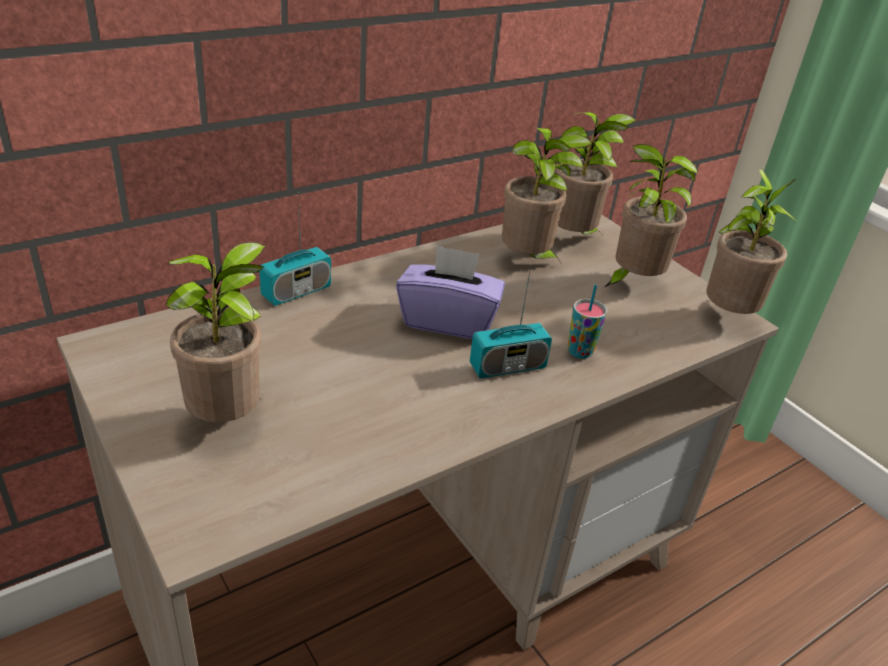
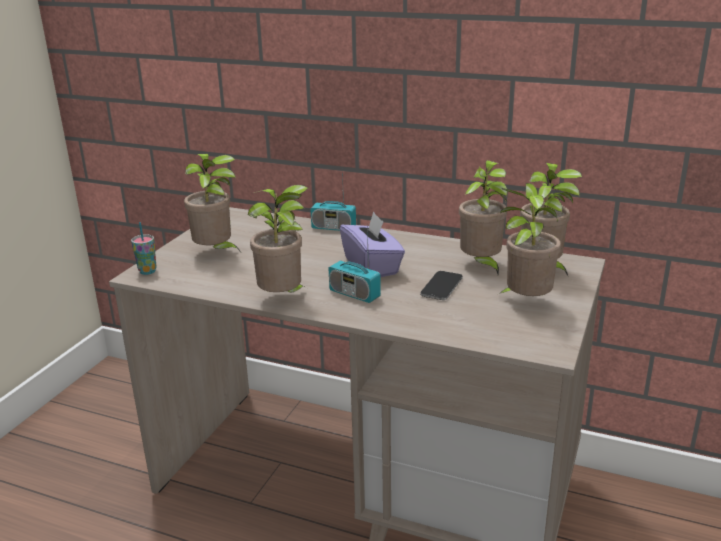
camera: 60 degrees right, 10 degrees down
(551, 306) = (441, 286): none -> phone
(580, 352) = (405, 308): cup -> cup (147, 271)
(726, 315) = (547, 344): potted plant -> potted plant (284, 298)

